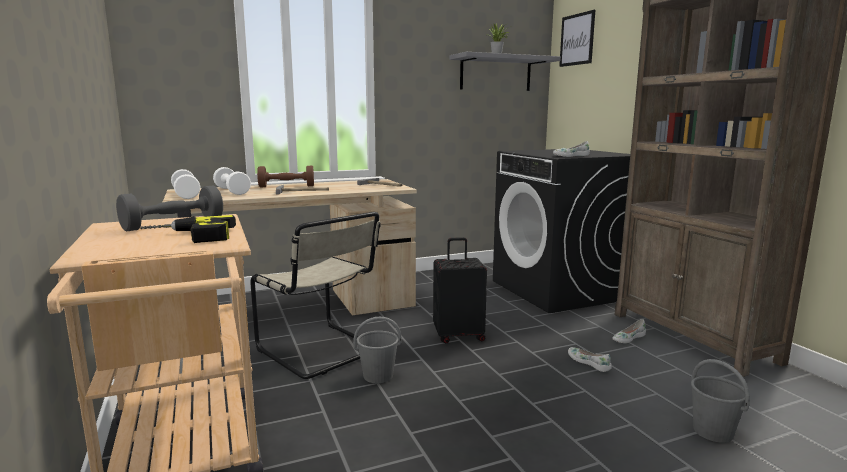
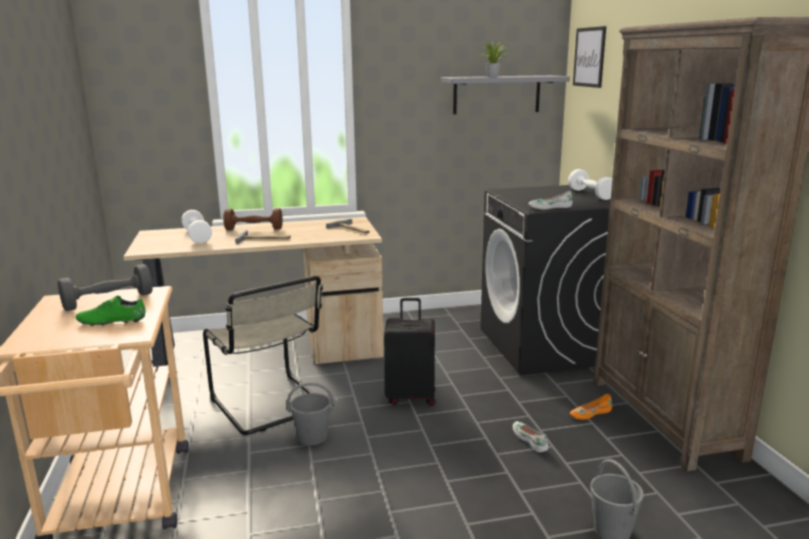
camera: 10 degrees right, 5 degrees up
(186, 195) = (151, 241): white dumbbell -> white dumbbell (590, 194)
(189, 237) = (112, 322): power drill -> green shoe
(628, 338) = (590, 413): white shoe -> orange shoe

